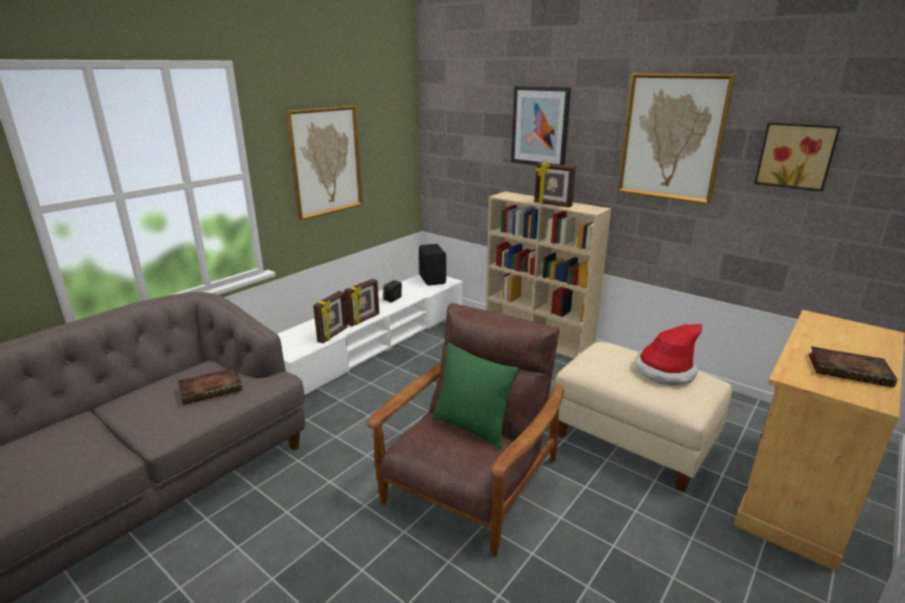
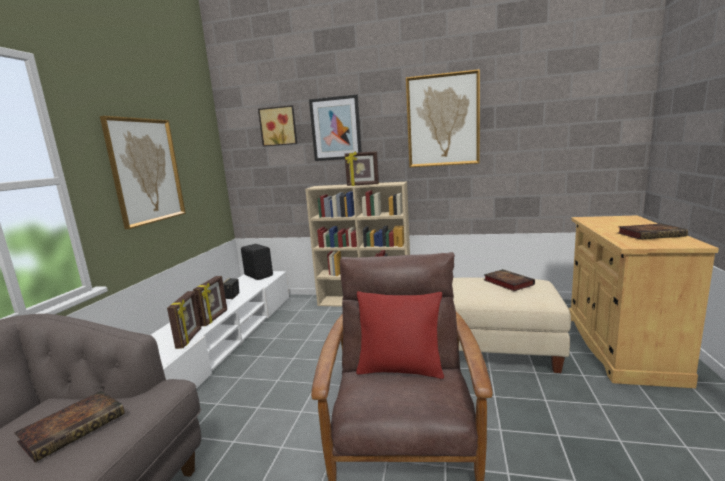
camera: 25 degrees left, 10 degrees down
(471, 427) = (400, 369): green pillow -> red pillow
(664, 371) = (507, 282): hat -> book
(795, 156) = (529, 119): picture -> picture (278, 126)

